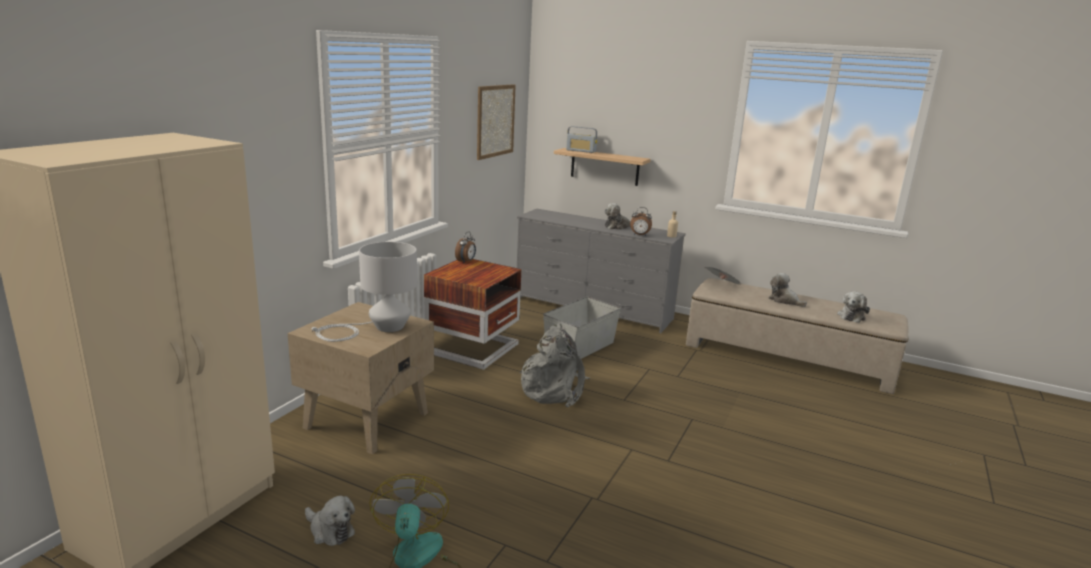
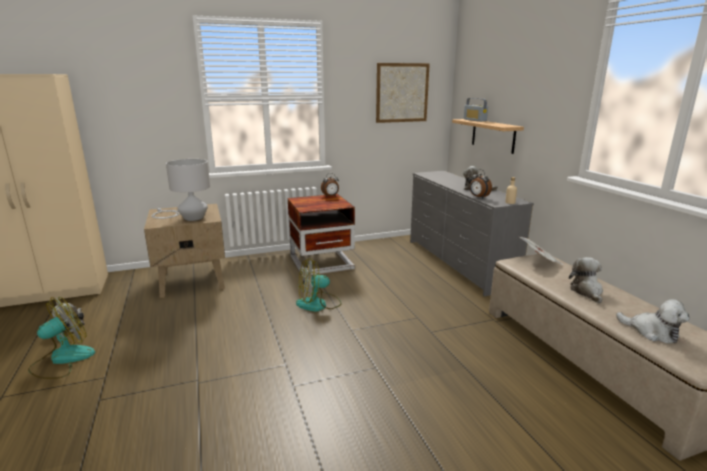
camera: 45 degrees right, 0 degrees up
(554, 389) = (318, 304): grey backpack -> fan
(579, 347) = (393, 284): grey storage box -> none
(851, 316) = (652, 332): plush toy -> plush toy turned 120 degrees counterclockwise

